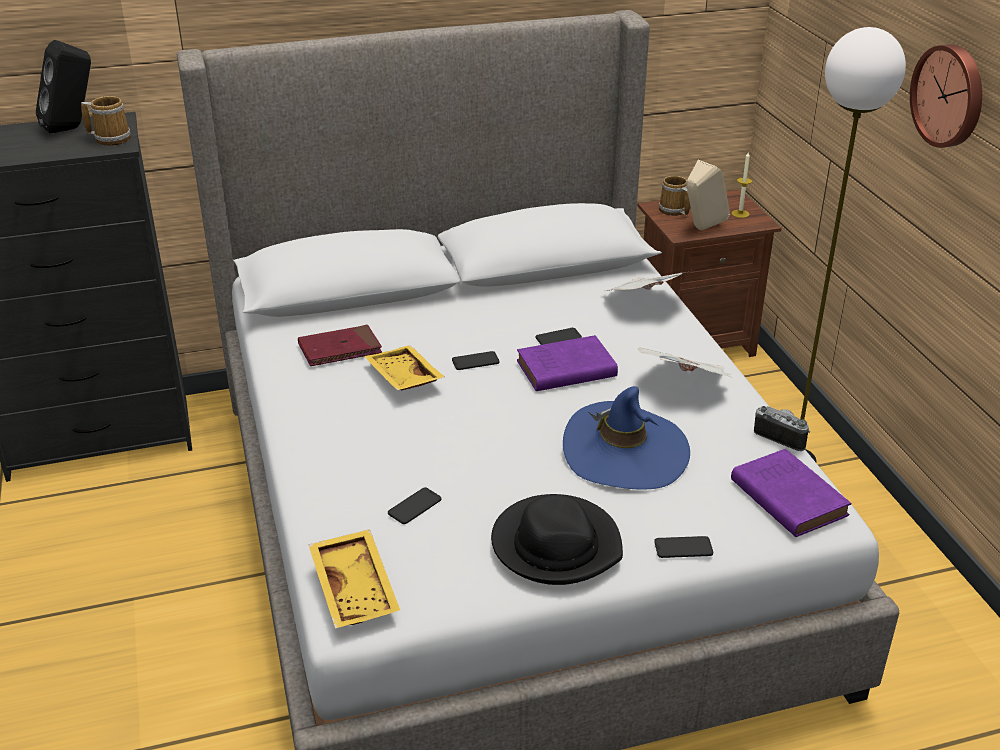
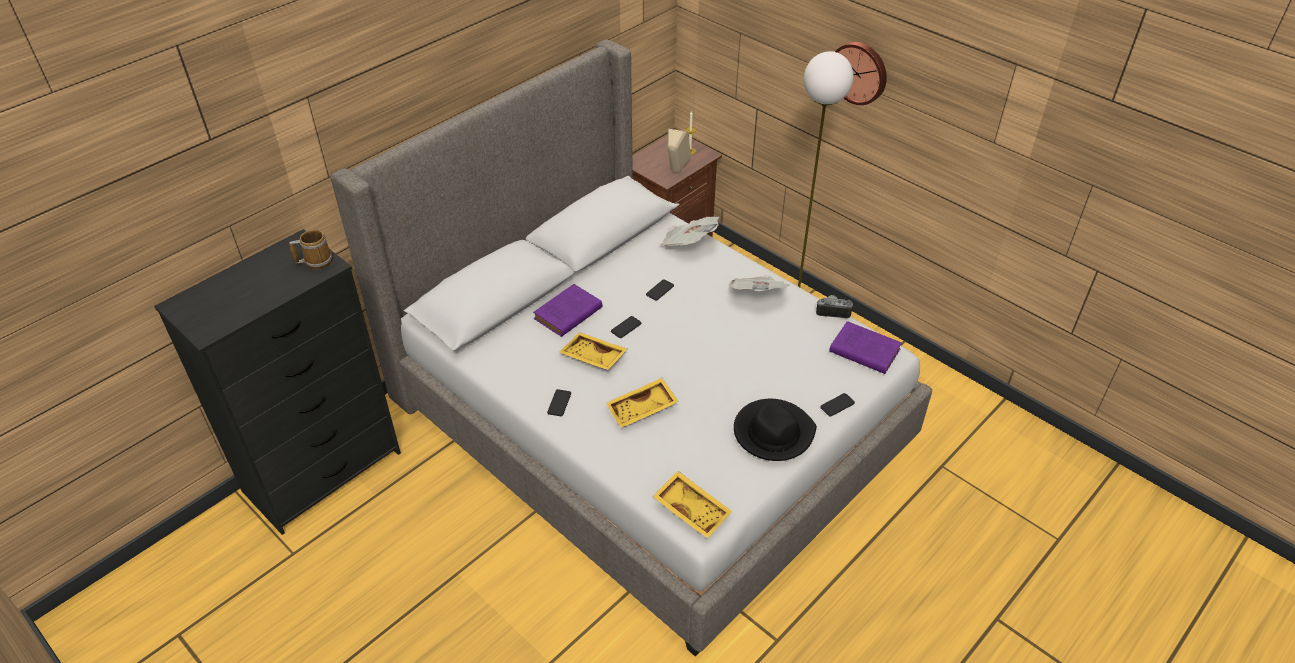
camera: 30 degrees left, 10 degrees up
(72, 128) = (274, 261): black speaker -> none
(340, 349) = (532, 351): red book -> none
(406, 452) = (642, 409): none -> yellow tray
(414, 506) = (680, 443): phone -> phone (559, 403)
(563, 369) = (682, 313): purple book -> purple book (567, 314)
(625, 452) = (761, 356): blue hat -> none
(673, 211) = (647, 162): mug -> none

